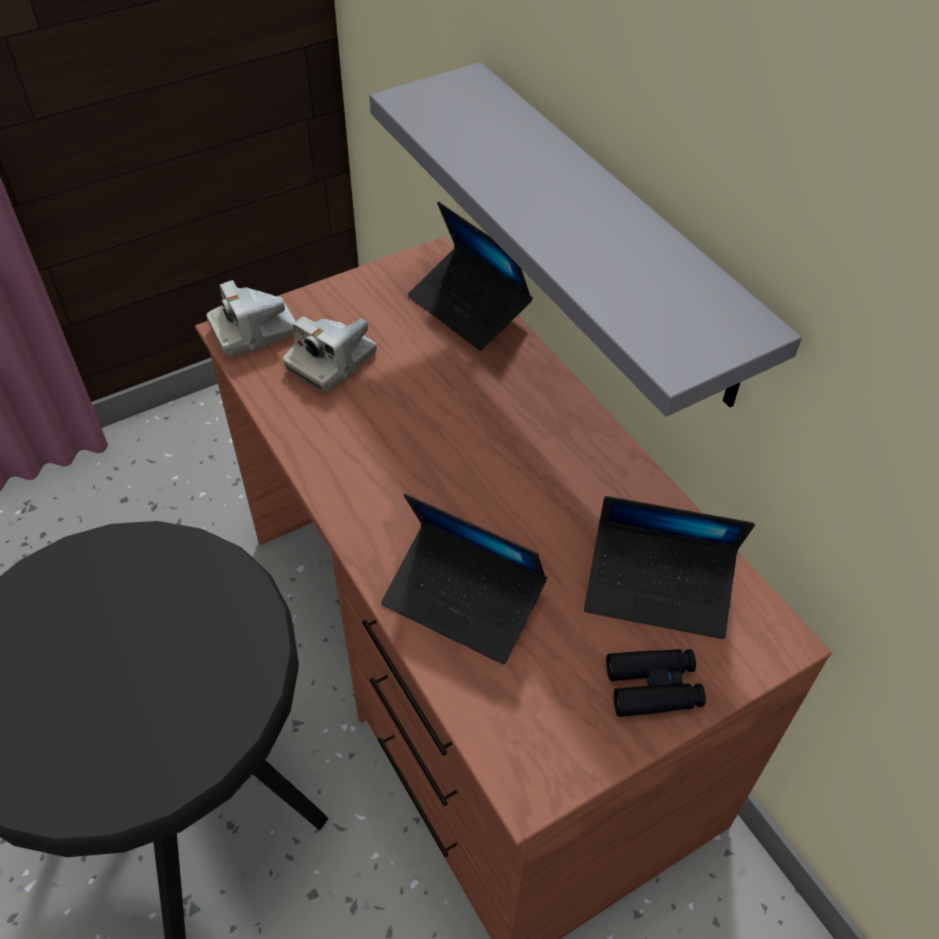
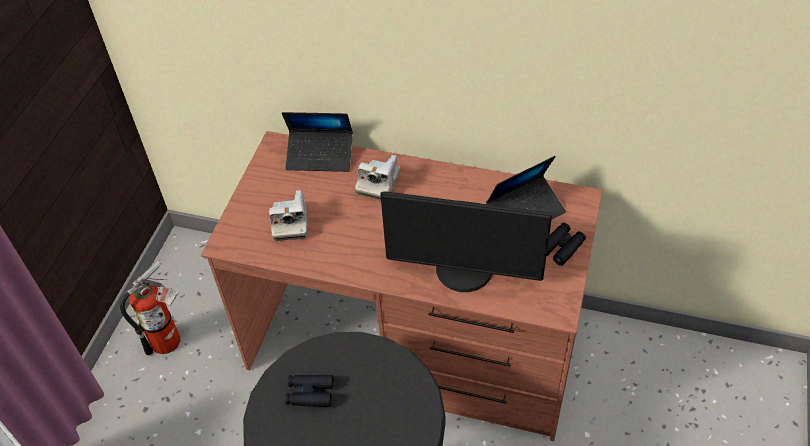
camera: 40 degrees left, 0 degrees up
(113, 598) = (310, 393): none -> black binoculars
(225, 447) = (170, 340): none -> fire extinguisher
(254, 331) = (235, 236): camera -> camera (378, 183)
(463, 601) = (464, 272): laptop -> monitor
(610, 232) = (401, 76): grey shelf -> none

